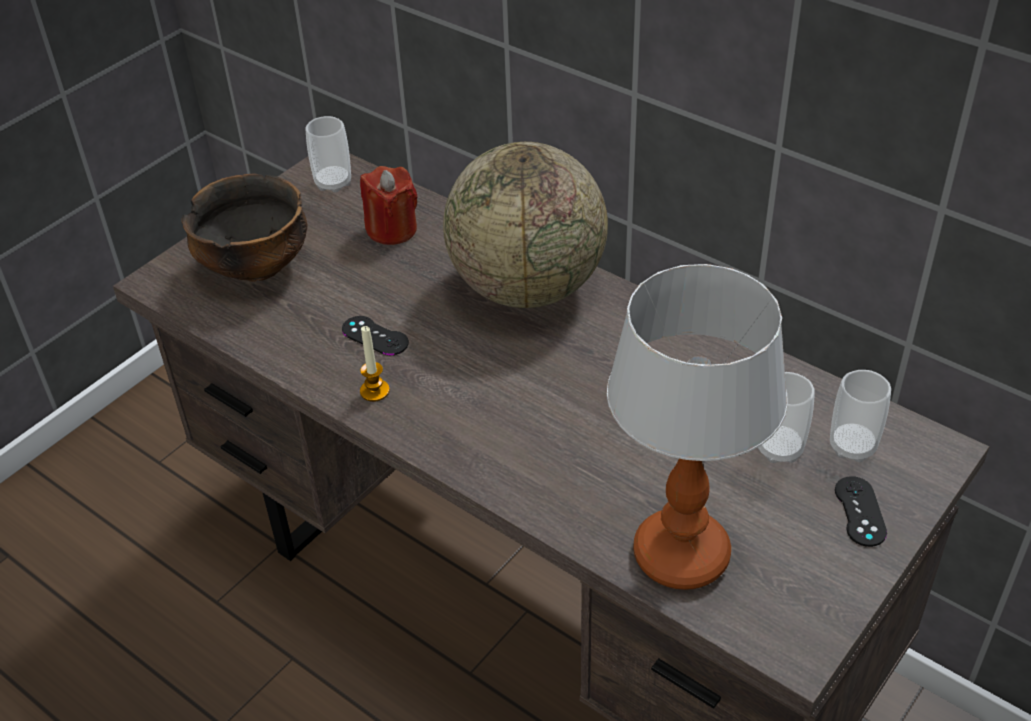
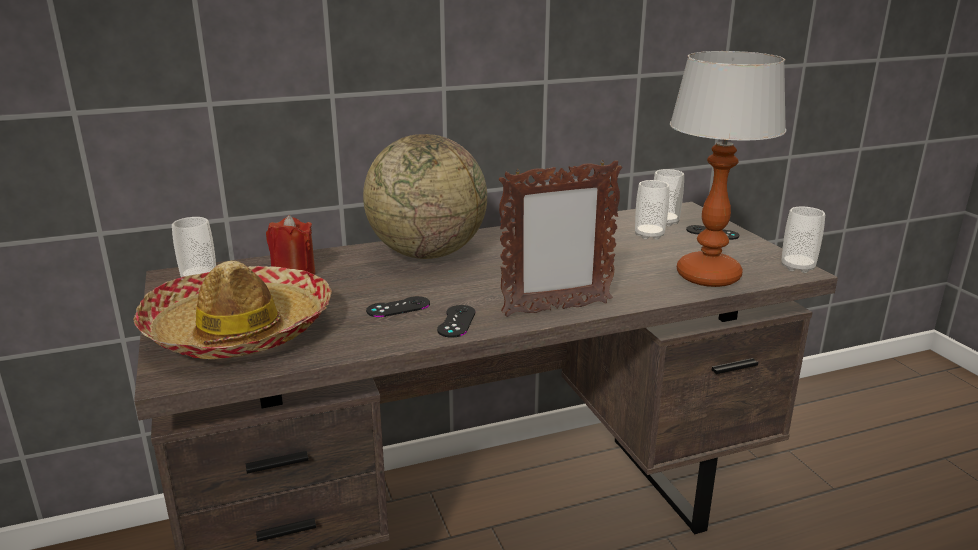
camera: 60 degrees left, 20 degrees down
(256, 266) = (239, 330): bowl -> hat
(374, 391) = (456, 321): candle -> black game controller
(462, 452) = (556, 309): none -> picture frame
(807, 645) = (797, 267): none -> cup

